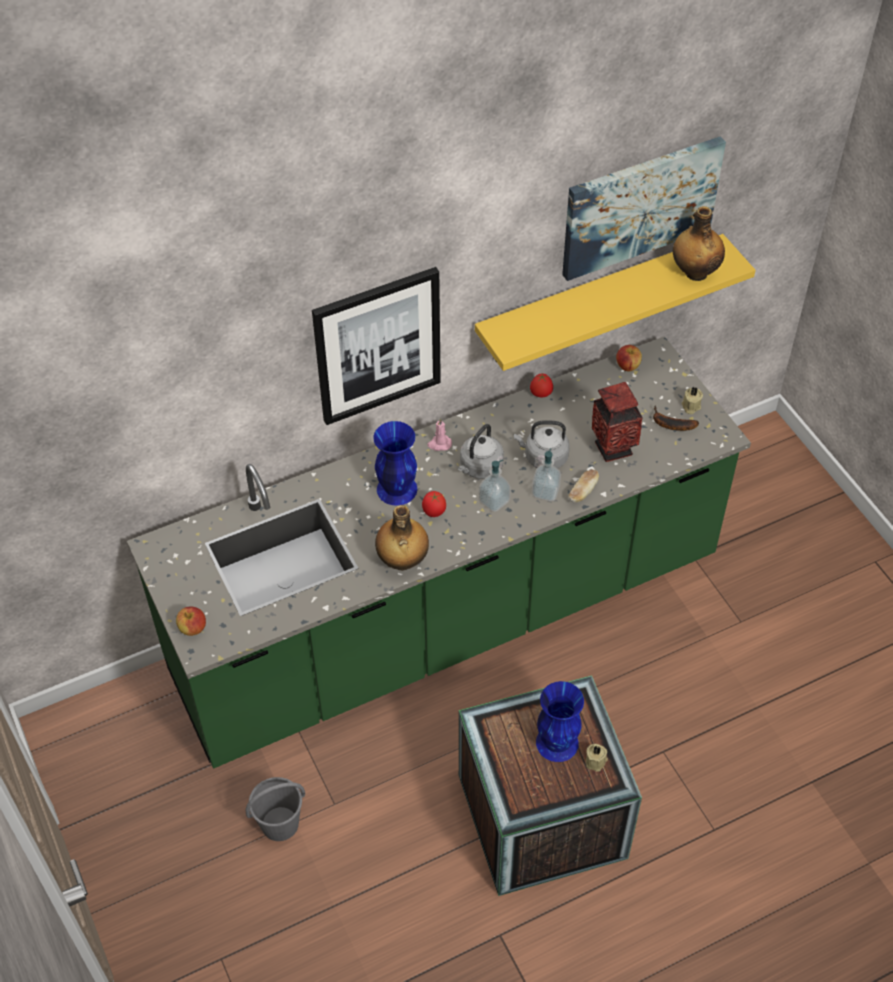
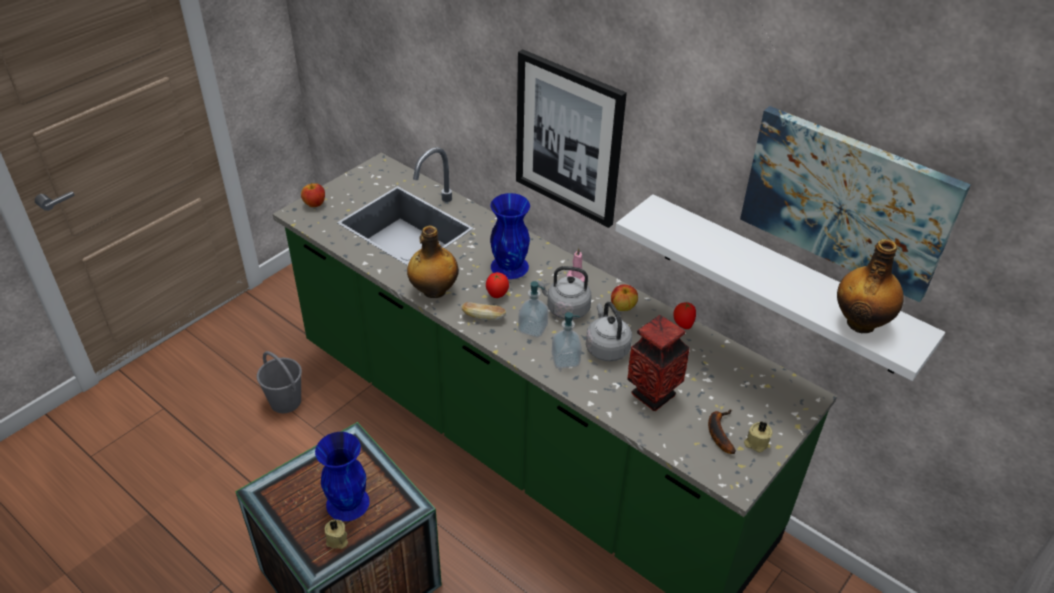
camera: 65 degrees right, 10 degrees down
(583, 492) = (582, 387): bread -> bread (483, 317)
(599, 300) = (779, 284): yellow shelf -> white shelf
(627, 366) = (770, 377): apple -> apple (623, 307)

